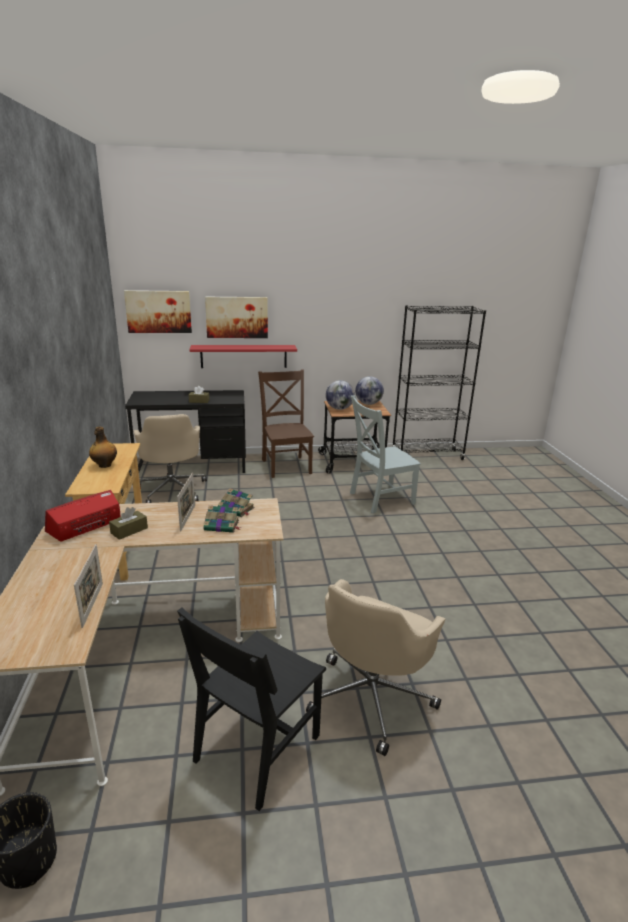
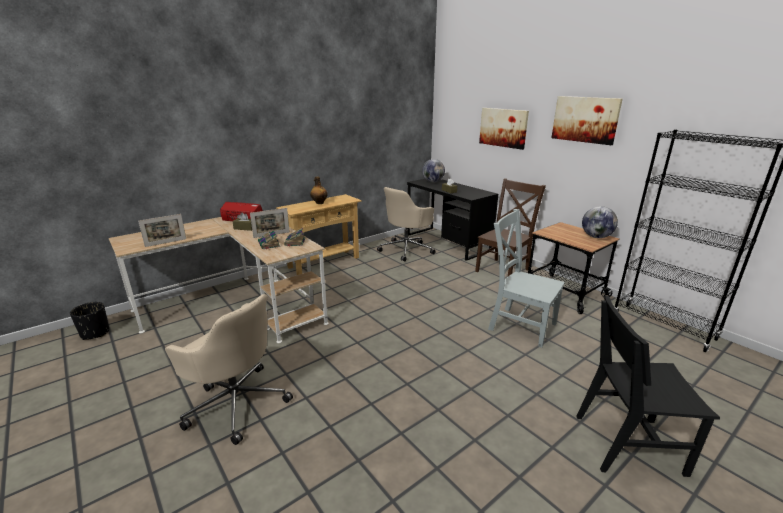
camera: 60 degrees right, 0 degrees up
(158, 311) = (454, 118): picture -> picture (585, 119)
(244, 356) = (504, 163): red shelf -> none
(257, 748) = (173, 369): black chair -> black chair (628, 444)
(339, 408) = (555, 230): globe -> globe (433, 182)
(372, 696) = (236, 402): beige office chair -> beige office chair turned 150 degrees counterclockwise

